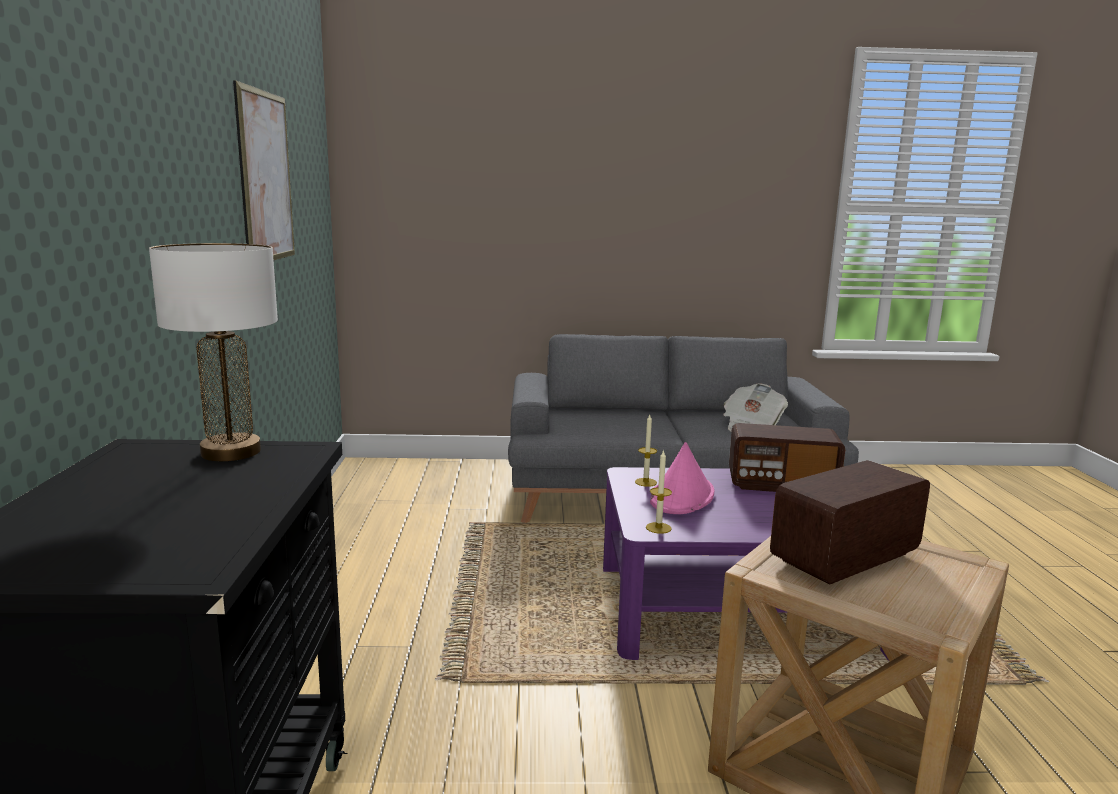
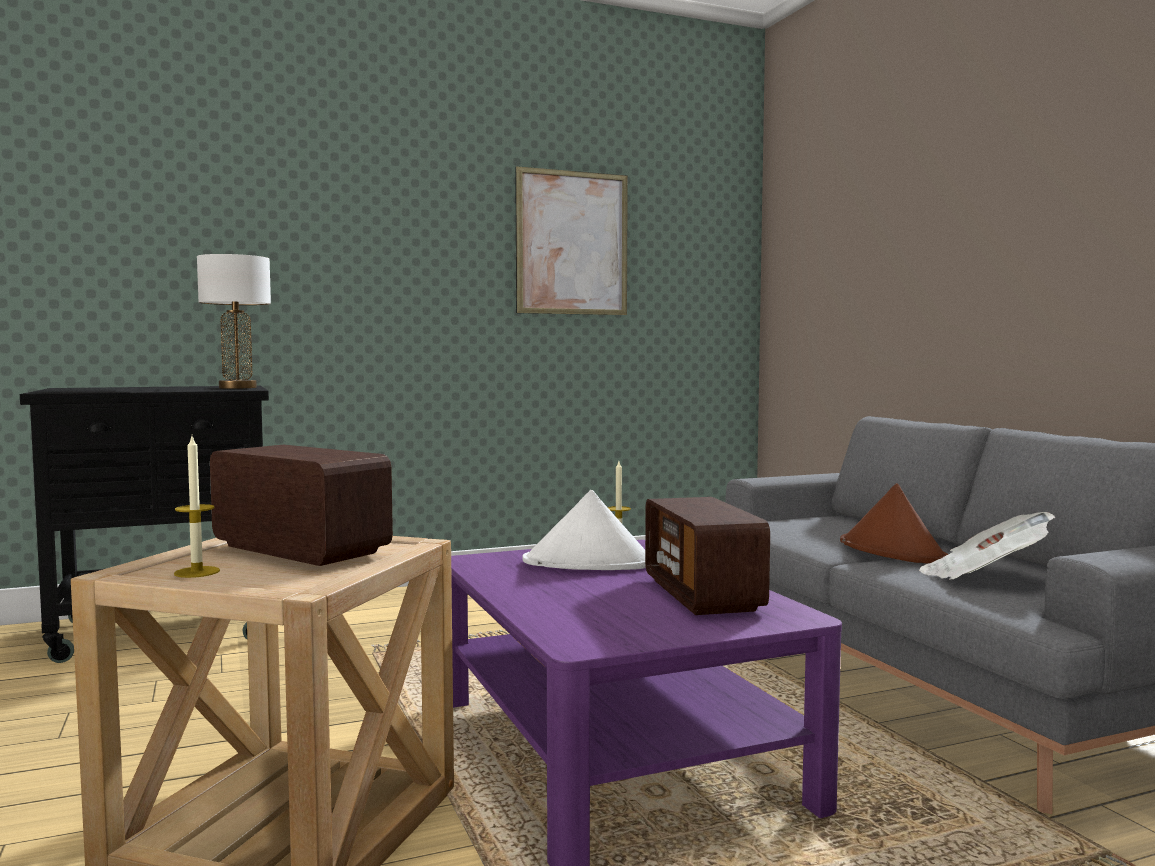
camera: 70 degrees right, 10 degrees down
(658, 528) = (483, 562): candle -> candle (197, 572)
(679, 425) = (892, 551): none -> brown hat
(682, 497) = (589, 563): pink hat -> white hat

